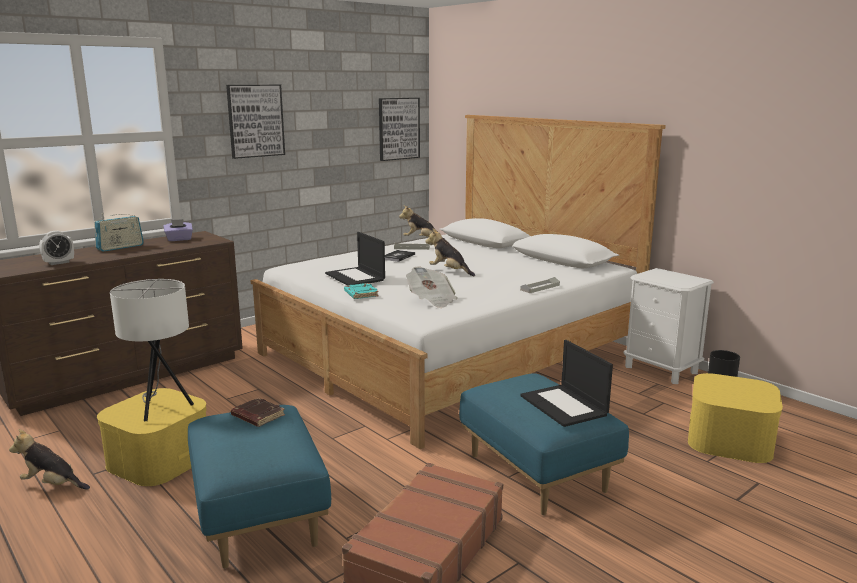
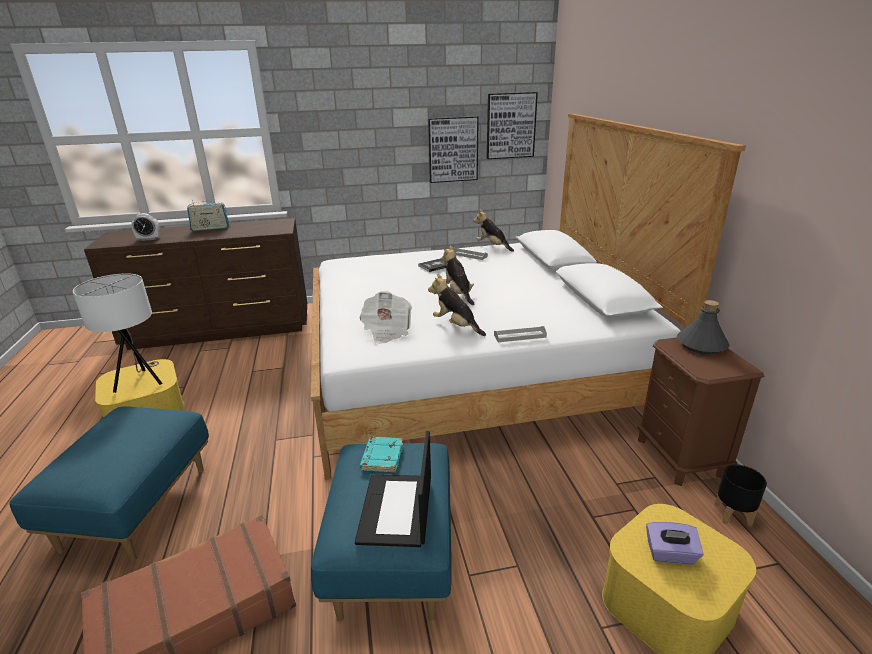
camera: 30 degrees right, 10 degrees up
(52, 485) = (72, 419): plush toy -> plush toy (456, 326)
(179, 239) = (260, 225): purple tissue box -> purple tissue box (670, 554)
(255, 121) = (350, 118): picture -> picture (453, 149)
(257, 416) = (145, 421): brown book -> none
(356, 277) = (364, 285): laptop -> none
(360, 294) = (340, 307): turquoise book -> turquoise book (381, 457)
(661, 273) = (701, 344): none -> grey bottle
(661, 370) = (680, 457): white nightstand -> brown nightstand

